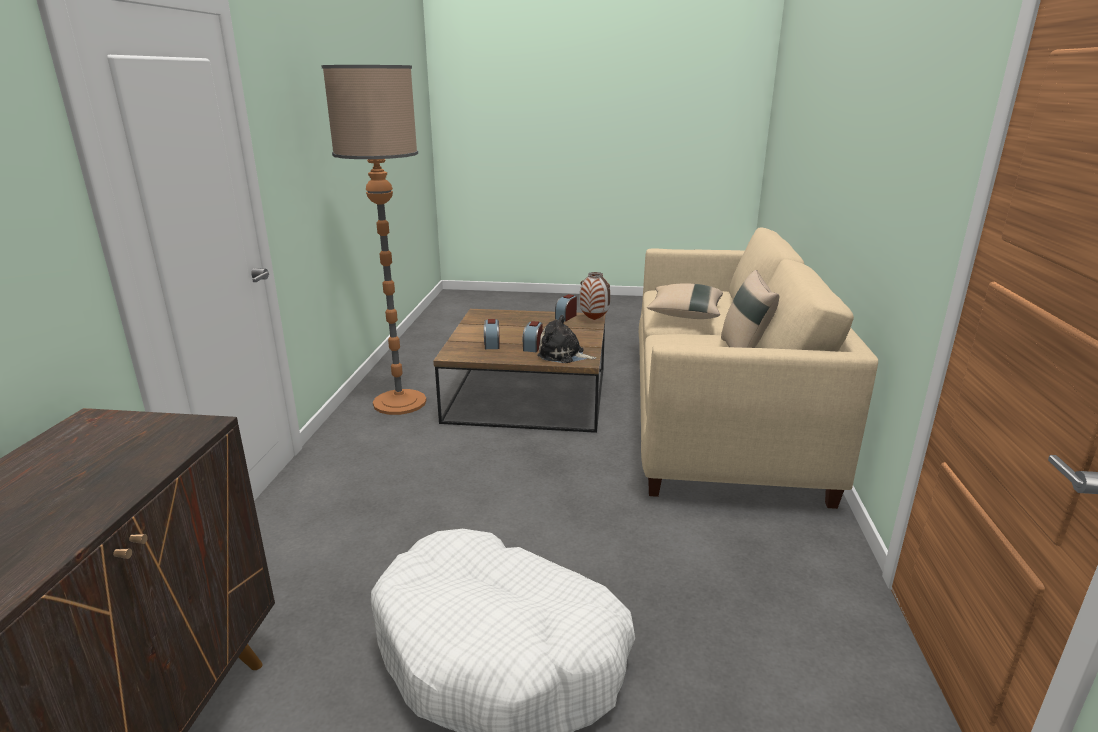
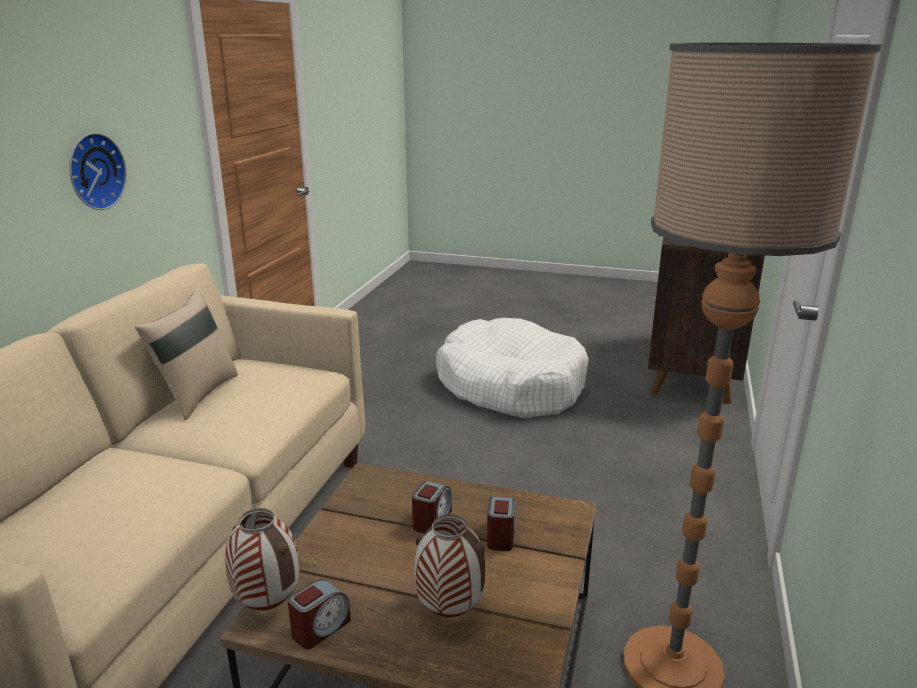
camera: 170 degrees left, 0 degrees up
(513, 323) = (449, 612): none -> vase
(563, 355) = (391, 493): plush toy -> none
(684, 314) = (160, 479): beige pillow -> none
(886, 189) = (93, 171): none -> wall clock

